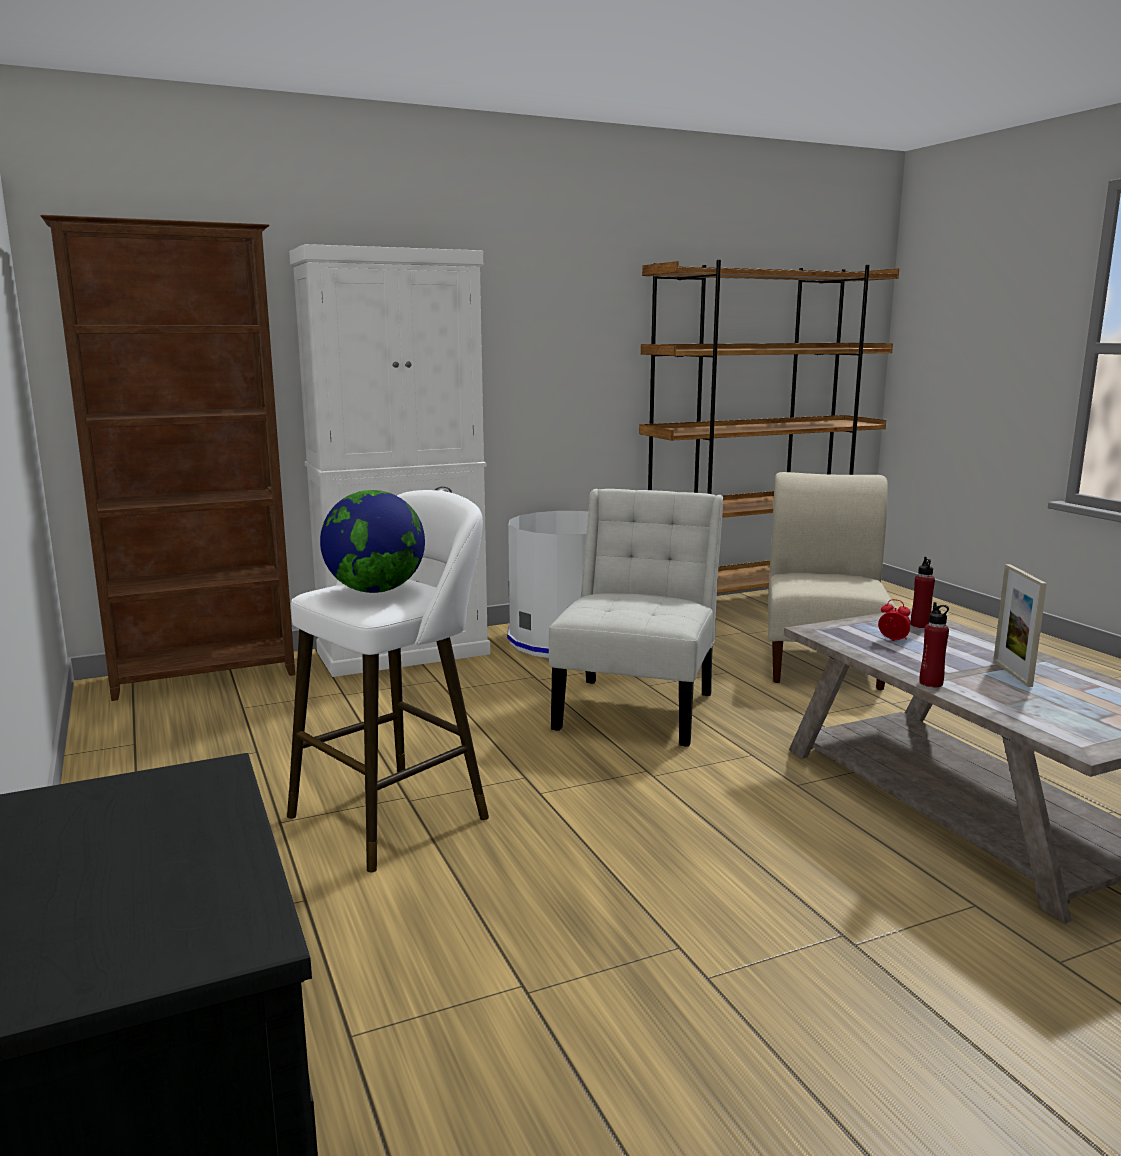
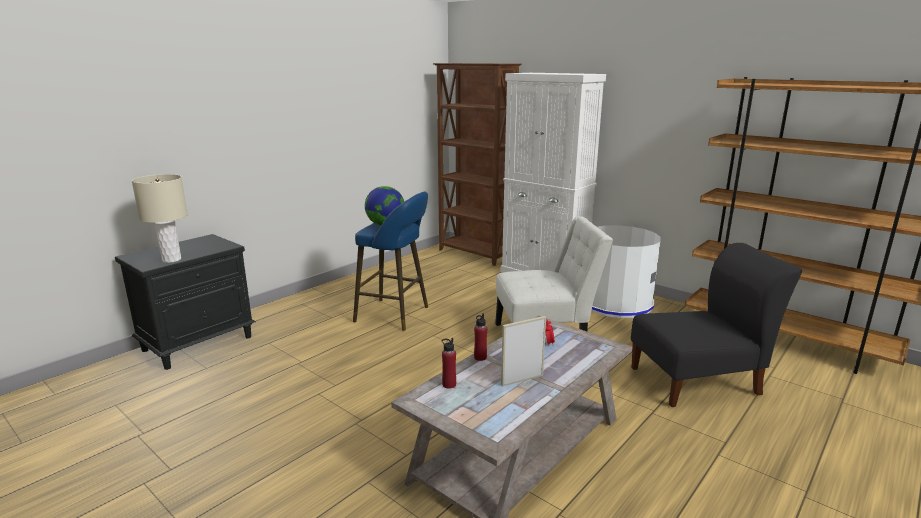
camera: 65 degrees right, 5 degrees up
(226, 883) = (171, 259): none -> beige table lamp
(397, 813) = (396, 315): white stool -> blue stool
(823, 660) = (699, 380): beige chair -> black chair
(920, 625) = (591, 350): red bottle -> red bottle (449, 384)

